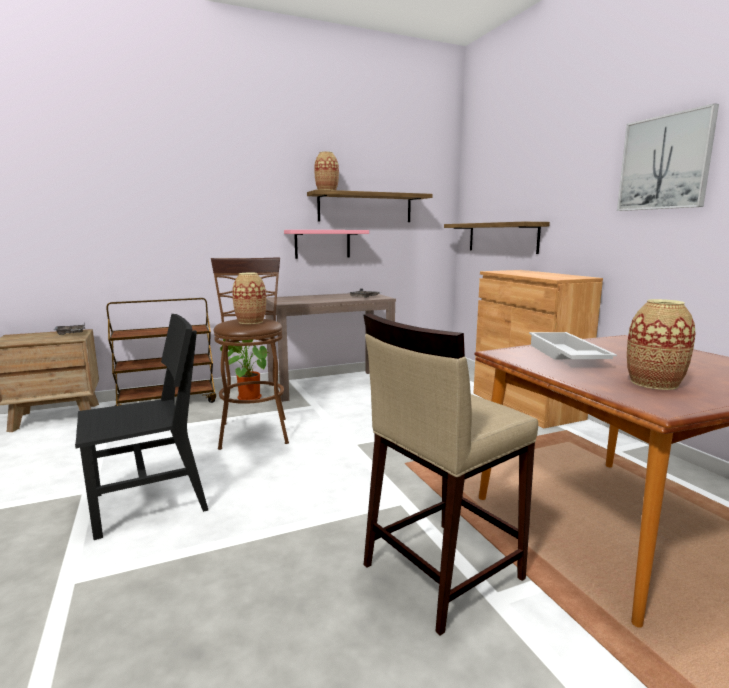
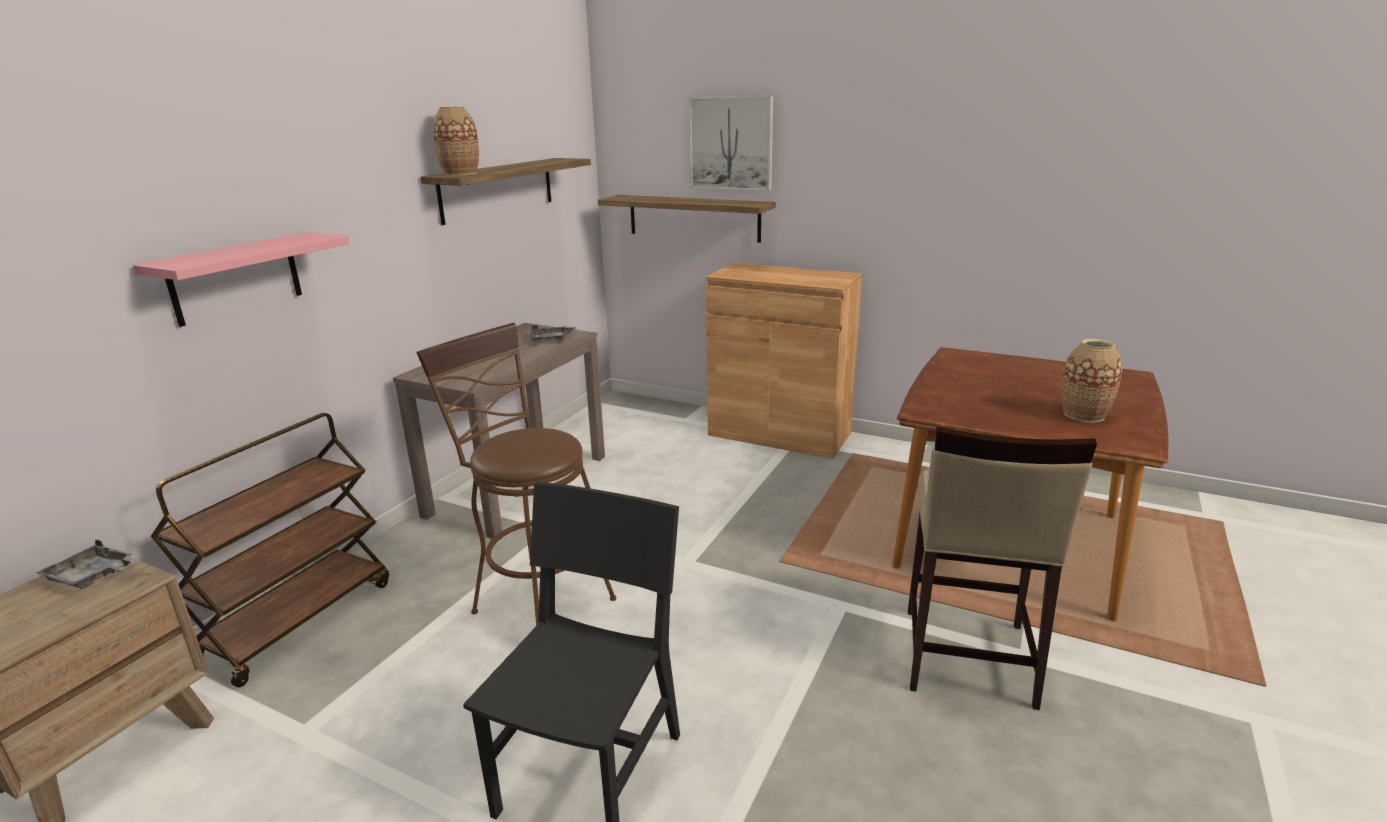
camera: 40 degrees left, 10 degrees up
(247, 398) = (430, 555): potted plant -> none
(250, 321) = (535, 444): vase -> none
(322, 244) = (452, 262): pink shelf -> pink shelf (236, 278)
(565, 355) = (970, 397): white tray -> none
(665, 163) = (932, 147): picture -> picture (731, 143)

